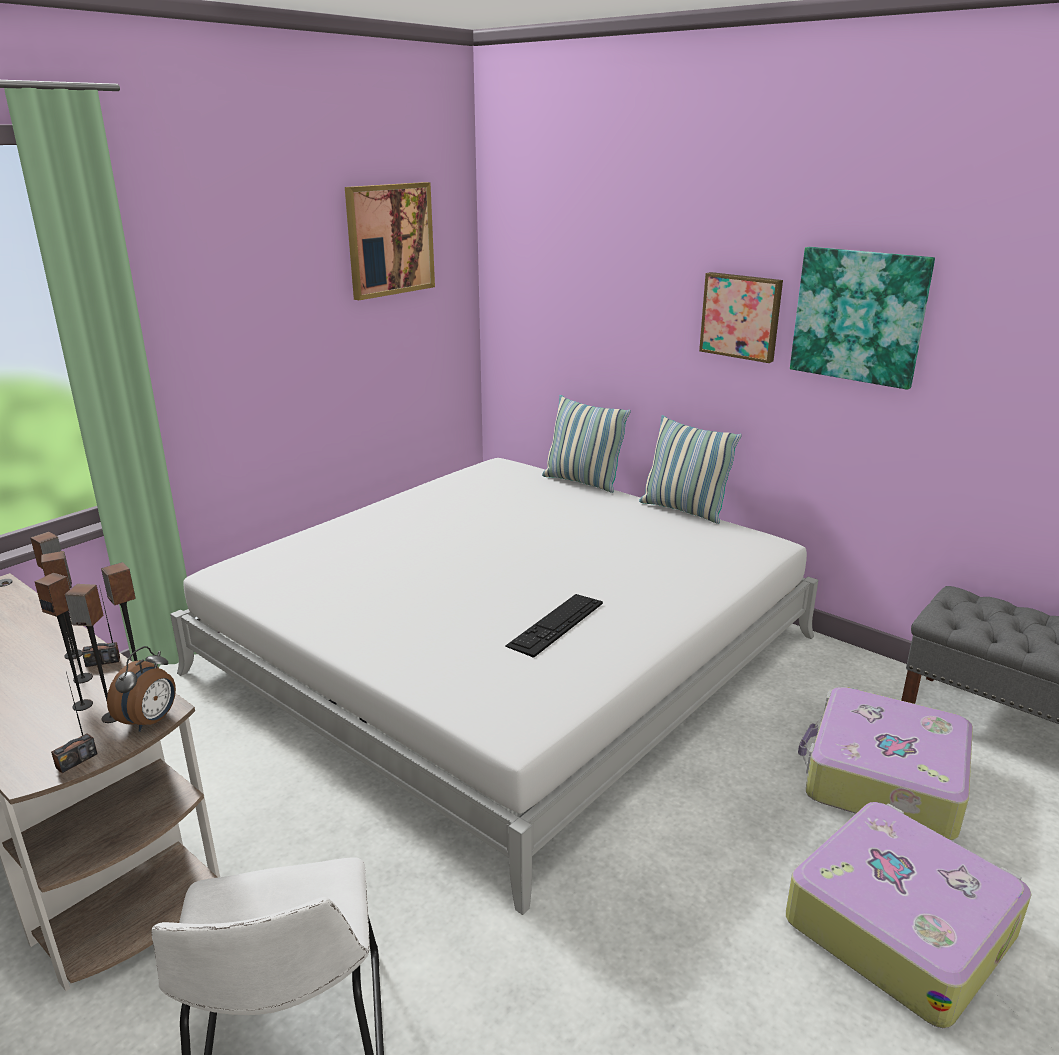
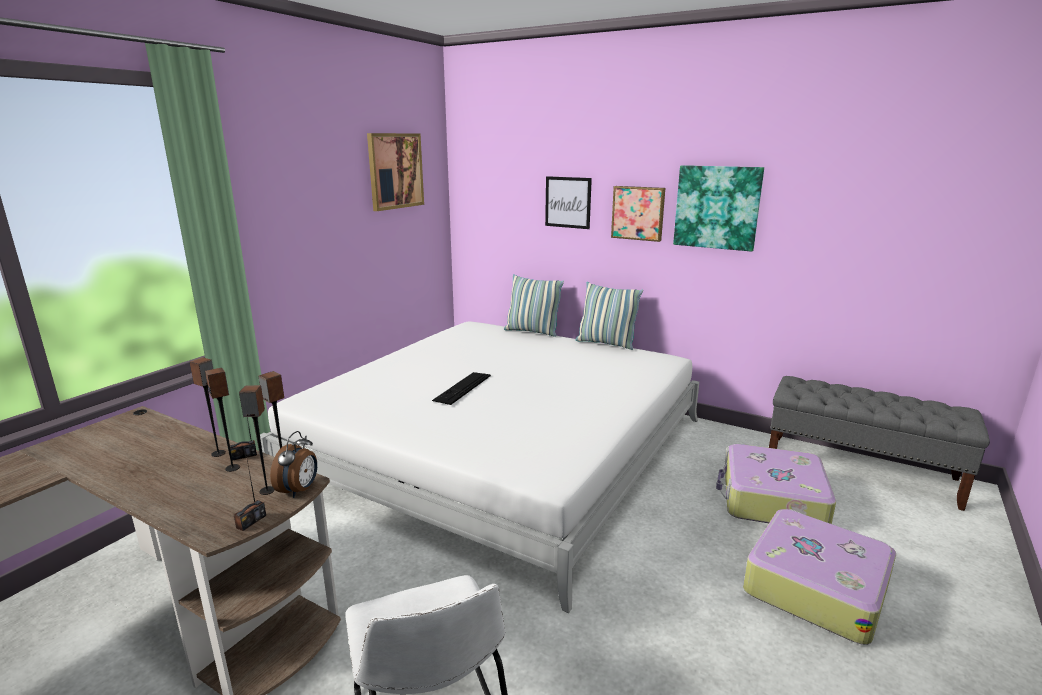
camera: 10 degrees left, 5 degrees down
(83, 705) = (240, 485): speaker -> none
(556, 624) = (551, 415): keyboard -> keyboard (462, 387)
(641, 292) = (568, 202): none -> picture

